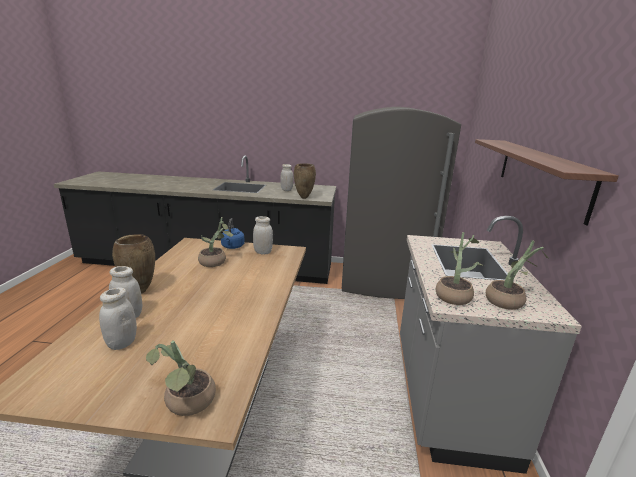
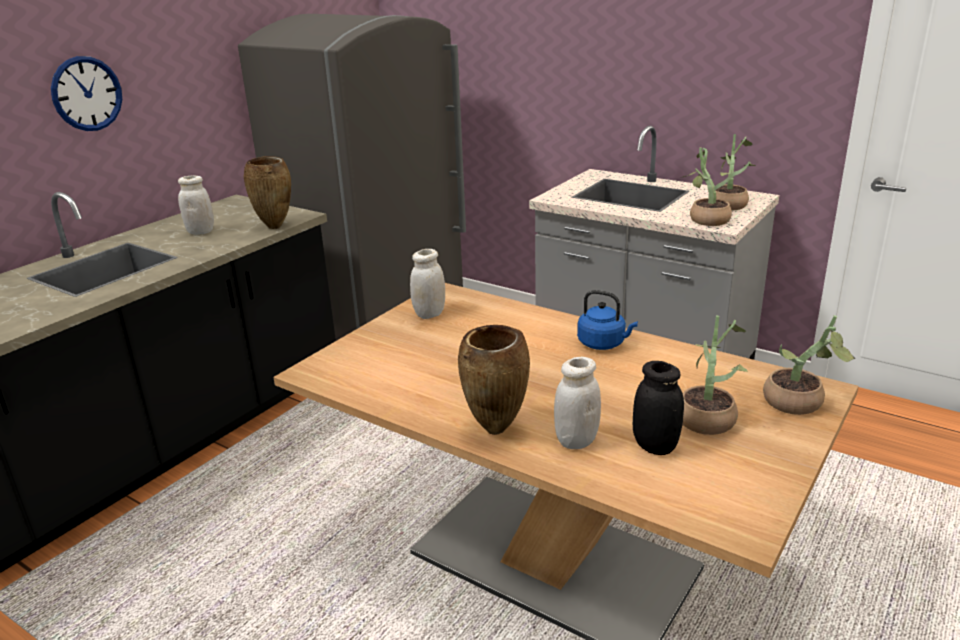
camera: 60 degrees left, 5 degrees up
(122, 343) = (655, 446): white jar -> black jar
(216, 262) = (433, 356): potted plant -> potted plant (707, 417)
(232, 247) = (379, 335): blue kettle -> blue kettle (603, 344)
(277, 122) = (87, 94): none -> wall clock
(540, 174) = (633, 72): shelf -> none

